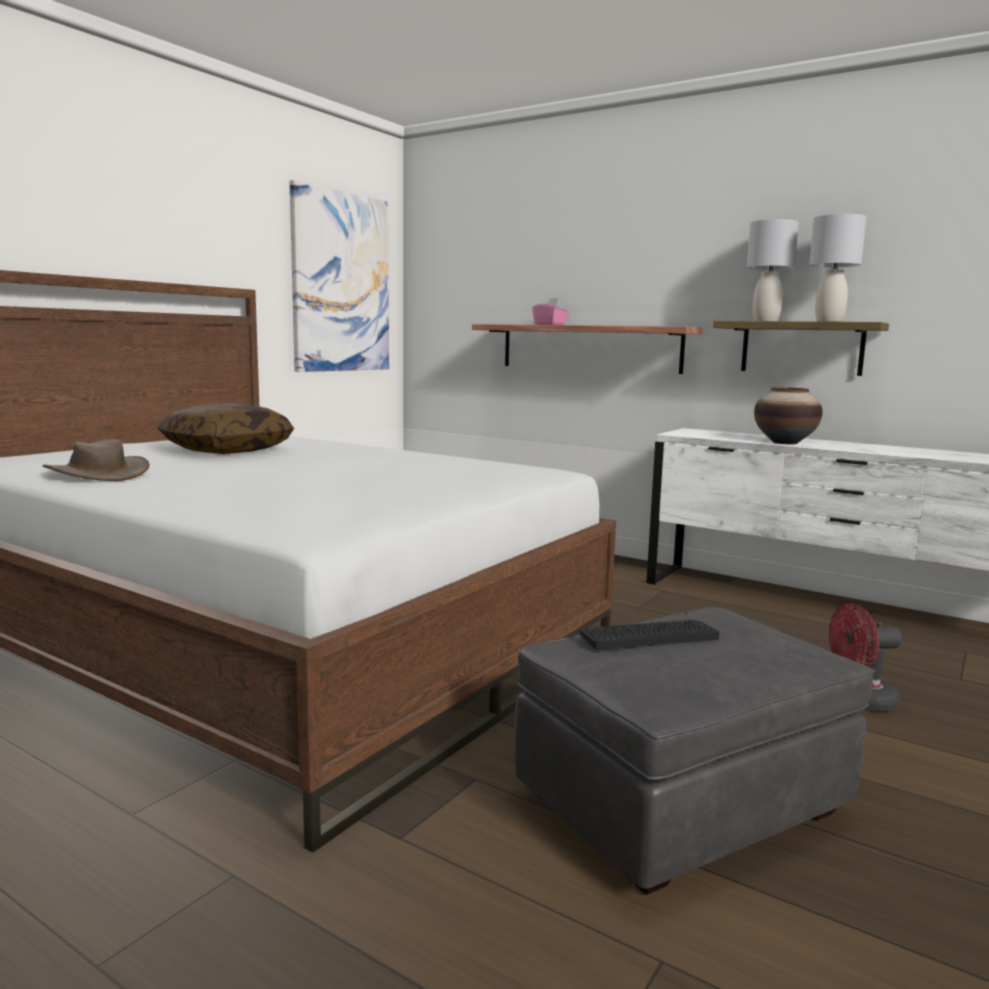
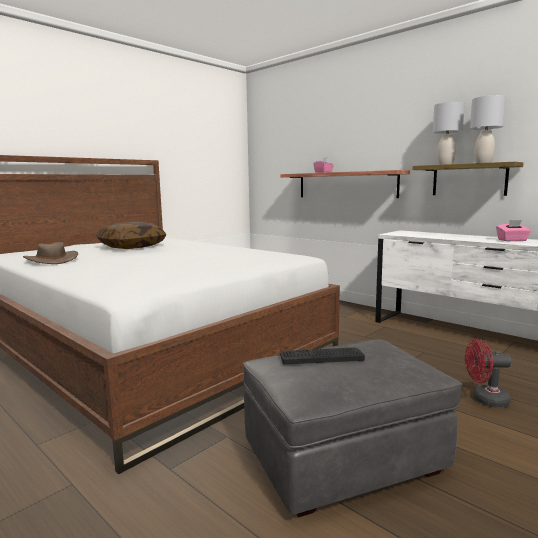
camera: 10 degrees right, 0 degrees up
(341, 283) = (210, 154): picture -> none
(784, 442) = (455, 238): vase -> none
(873, 448) = (512, 240): none -> pink tissue box

